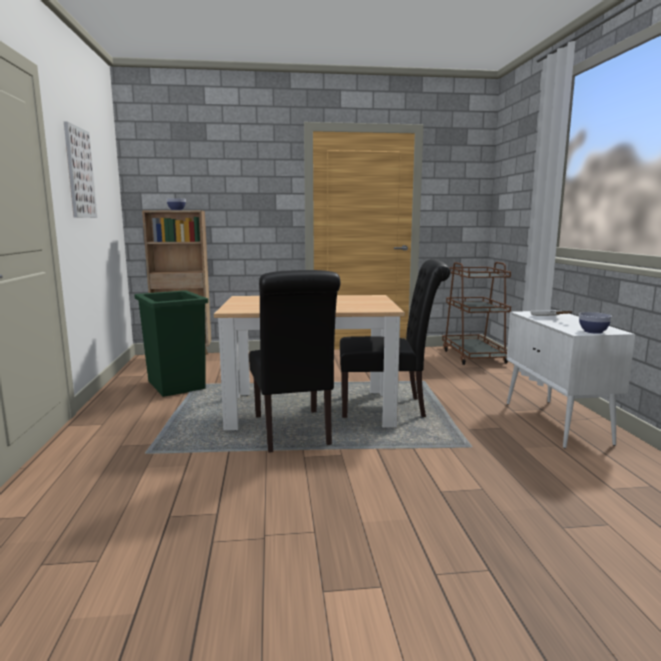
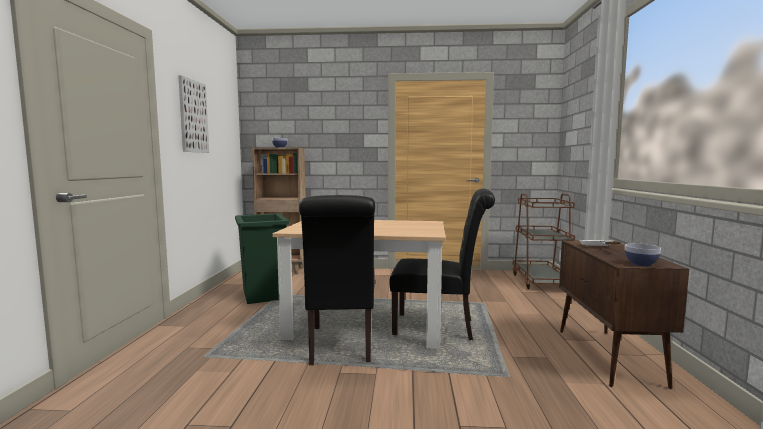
camera: 10 degrees right, 5 degrees down
(556, 423) = (608, 357): white cabinet -> brown cabinet

